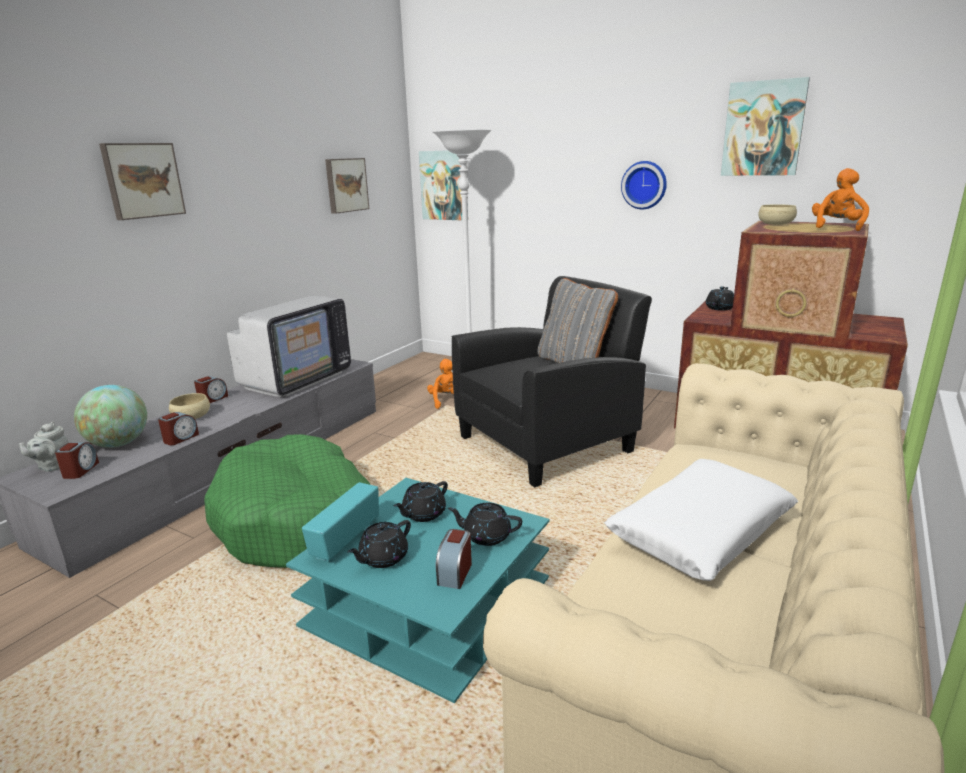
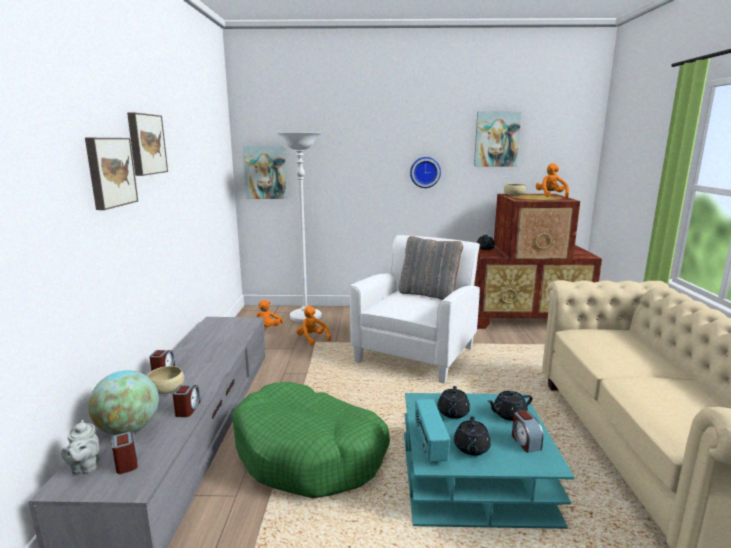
camera: 30 degrees left, 5 degrees down
(296, 379) = (218, 340): television -> none
(345, 185) = (207, 173): picture -> picture (145, 144)
(416, 381) = (268, 328): none -> orange plush toy
(547, 444) = (416, 354): black armchair -> white armchair
(700, 531) = (646, 373): white pillow -> none

